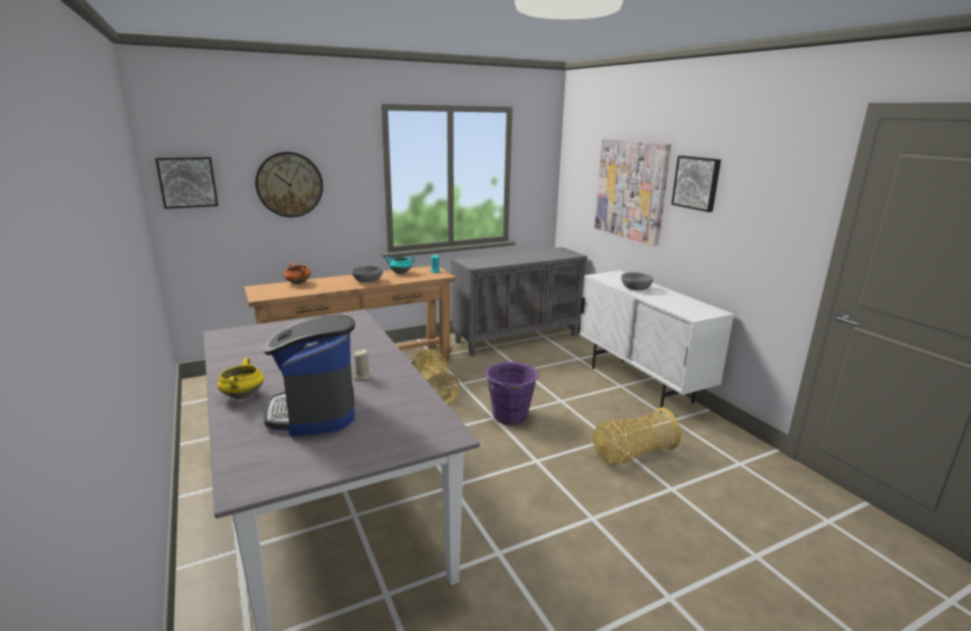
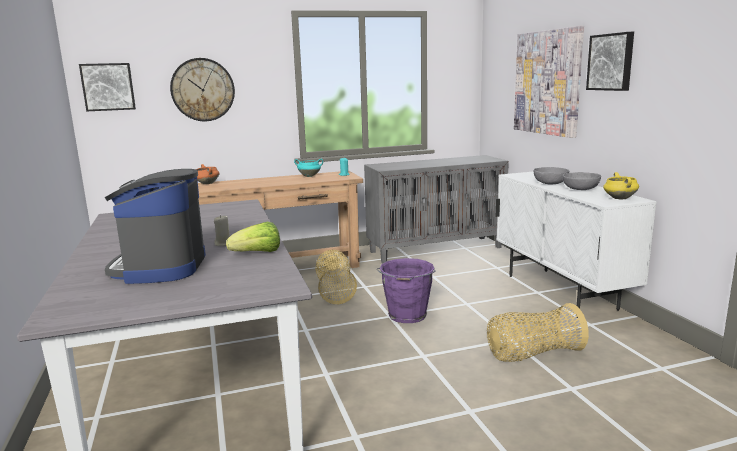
camera: 10 degrees right, 5 degrees down
(242, 395) = (102, 255): yellow cooking pot -> yellow cooking pot (619, 198)
(367, 281) = (273, 182): grey bowl -> grey bowl (580, 189)
(403, 389) = (258, 253): none -> lettuce

